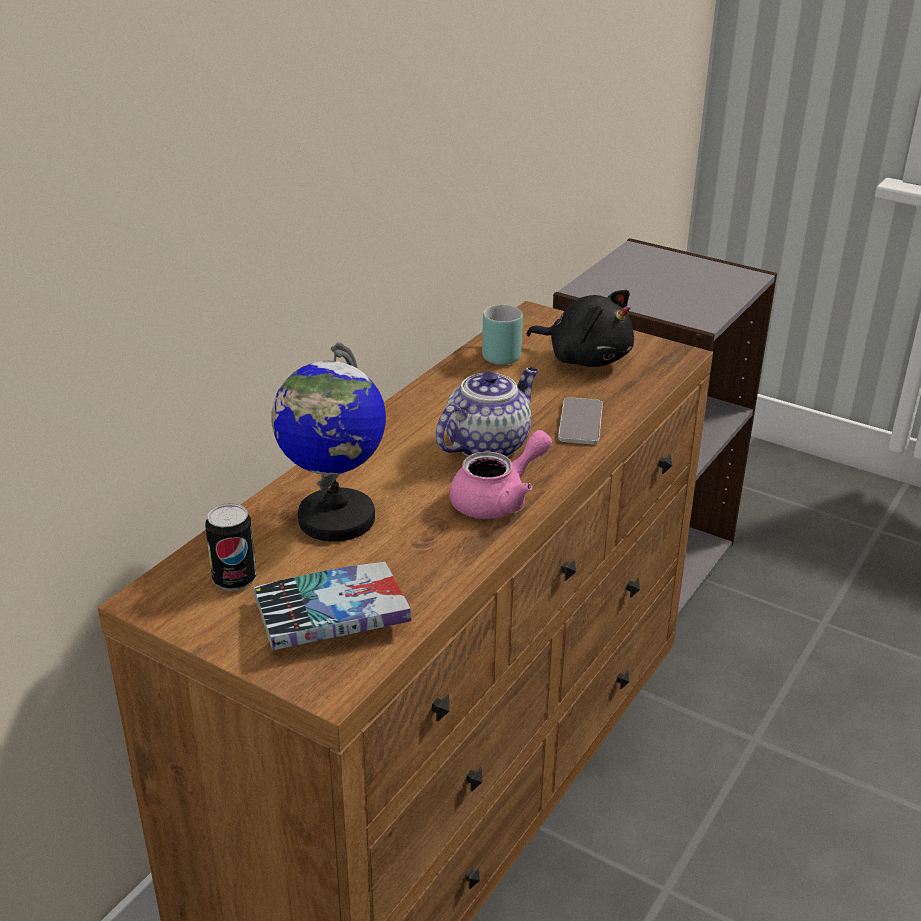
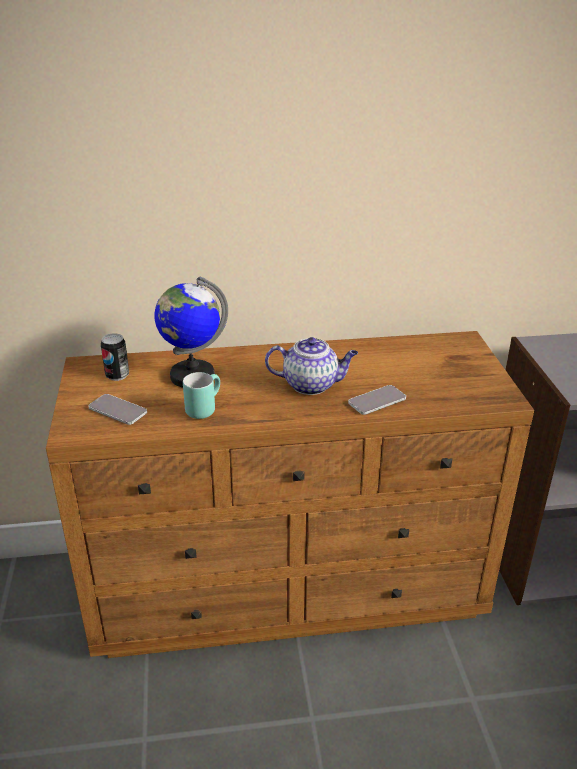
camera: 50 degrees right, 0 degrees up
(332, 617) = (117, 410): book -> phone
(495, 354) = (403, 347): turquoise mug -> turquoise mug (203, 408)
(499, 499) = (267, 409): pink teapot -> none
(585, 358) = (447, 374): black plush toy -> none

